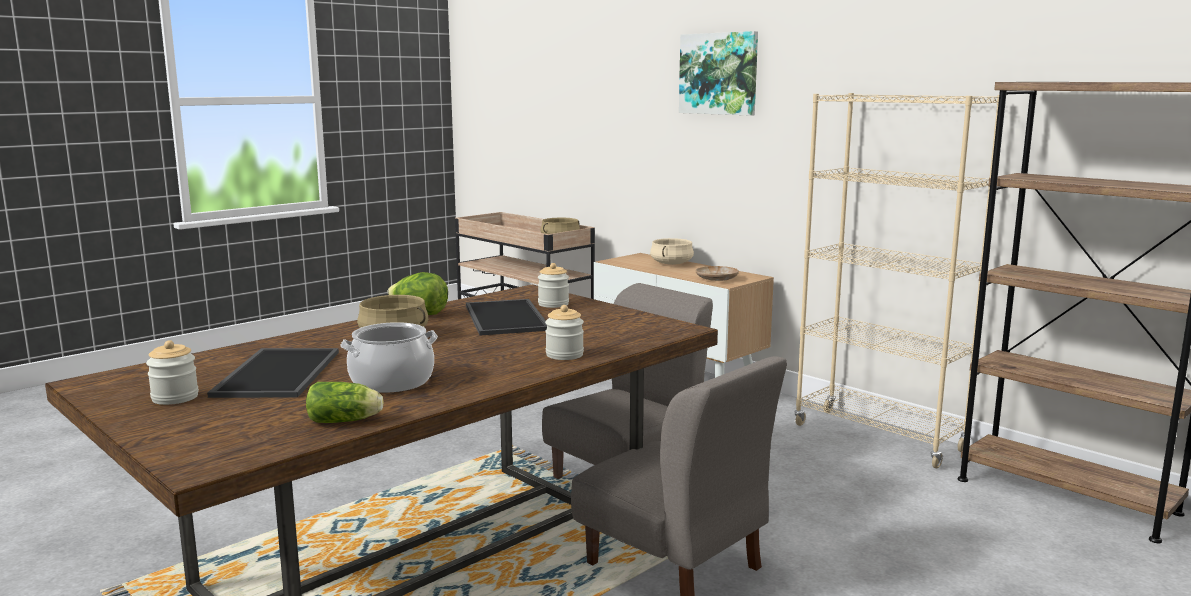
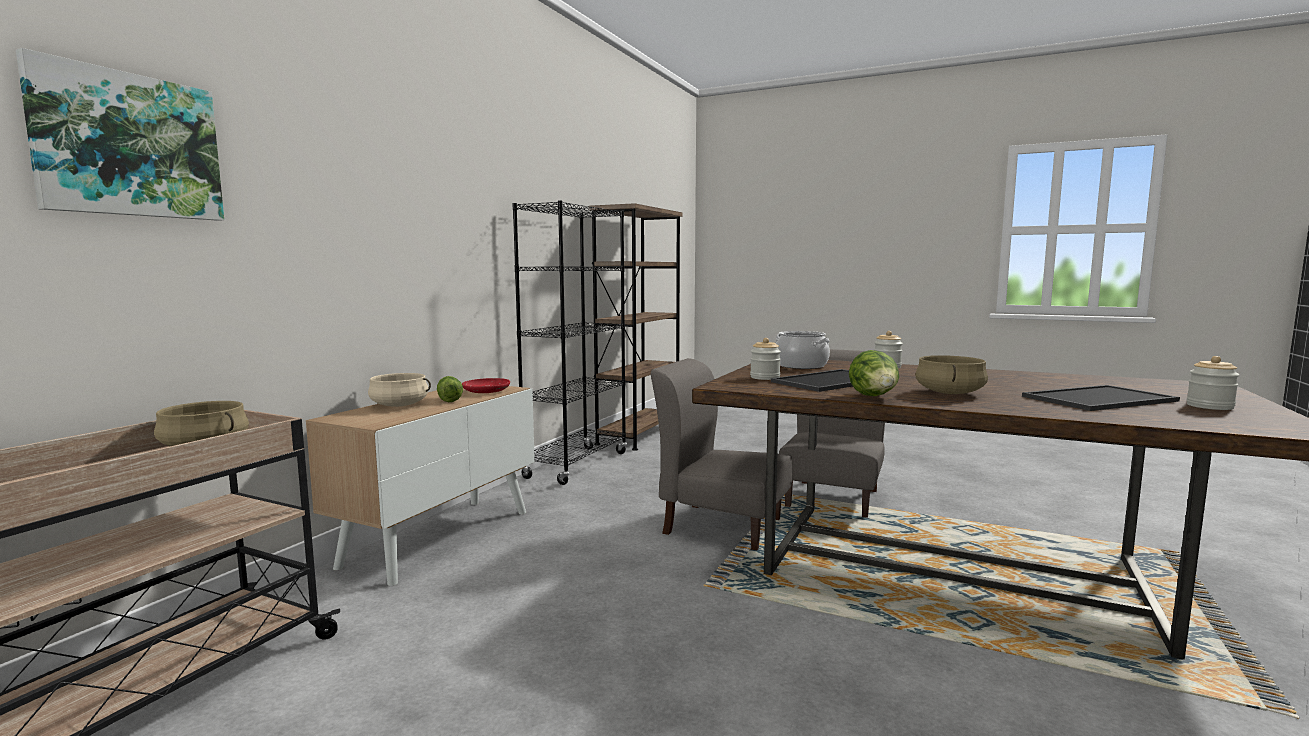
camera: 110 degrees left, 5 degrees down
(346, 421) = (1092, 378): lettuce -> lettuce (449, 399)
(392, 382) = (1025, 380): cooking pot -> cooking pot (801, 365)
(716, 278) = (486, 391): beige plate -> red plate
(719, 73) = (389, 166): picture -> picture (128, 145)
(878, 438) = (576, 465): beige bookcase -> black bookcase

